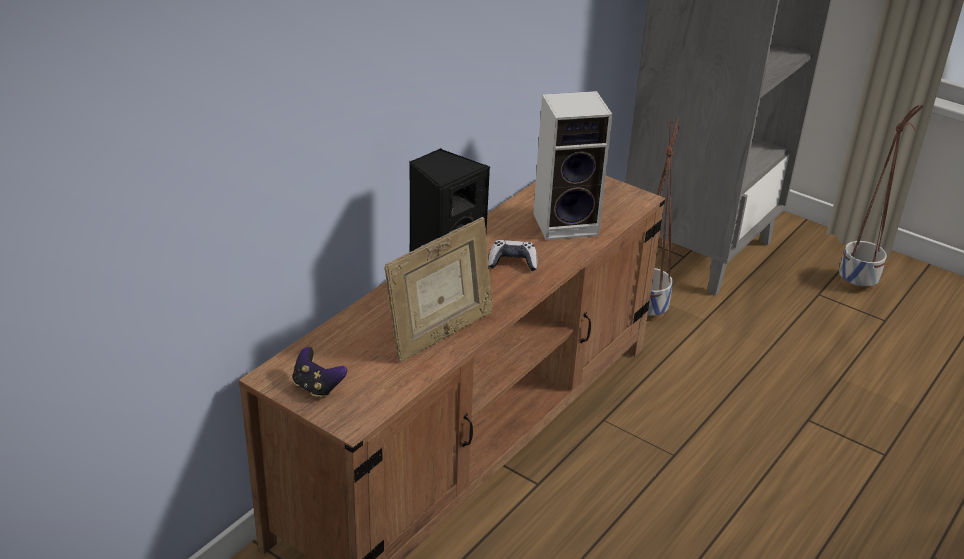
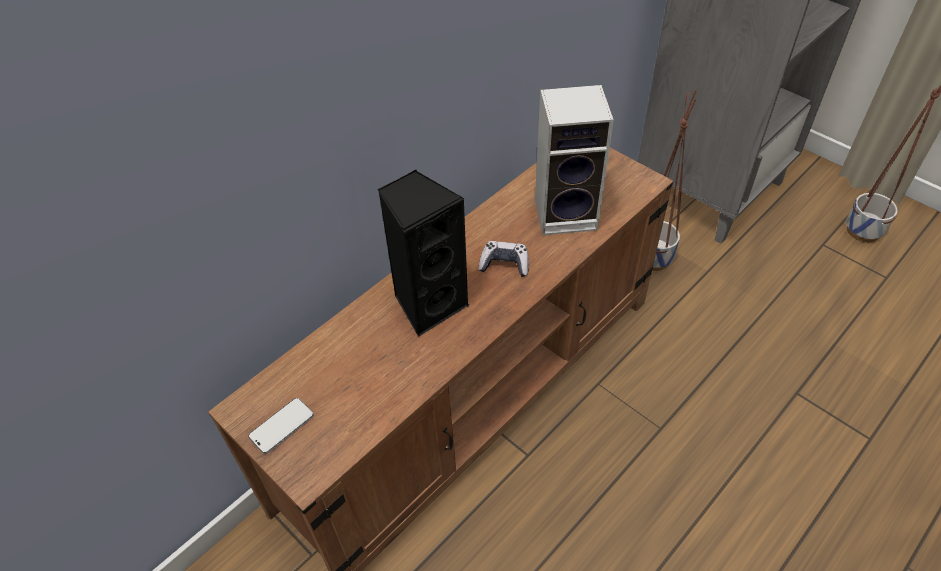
camera: 10 degrees right, 15 degrees up
(317, 387) = (282, 426): game controller -> phone
(440, 335) = (417, 360): picture frame -> none

